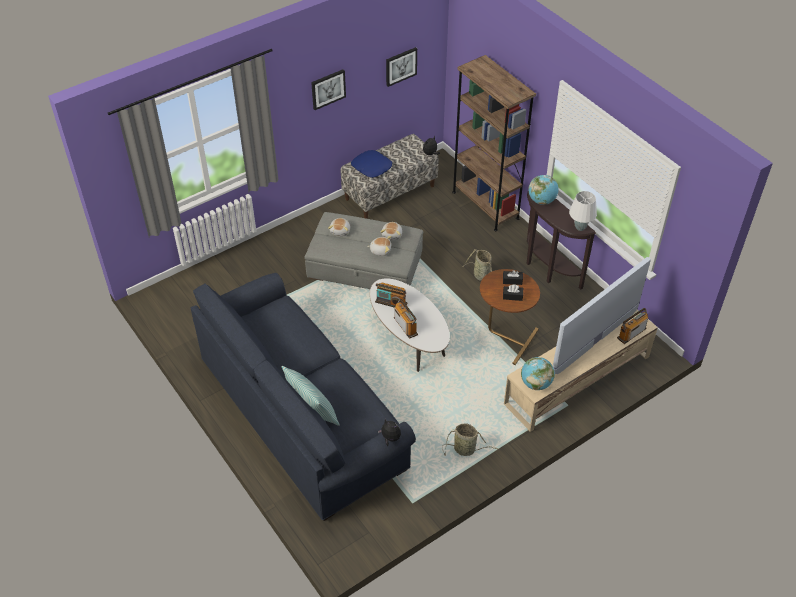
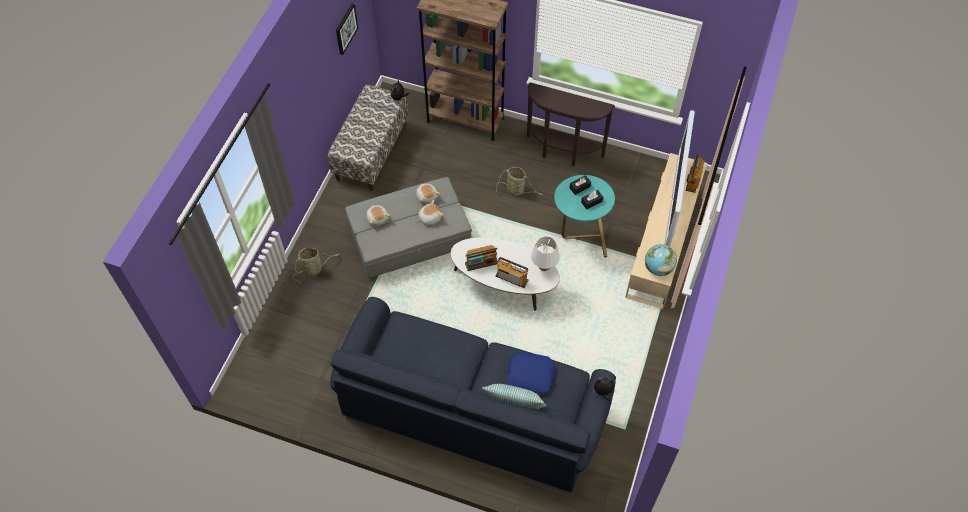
camera: 35 degrees left, 10 degrees up
(328, 89) = (304, 88): picture -> none
(371, 167) = (356, 139): blue pillow -> blue pillow (530, 375)
(466, 449) = (628, 356): basket -> basket (313, 269)
(505, 338) = (579, 237): brown side table -> turquoise side table
(542, 201) = (549, 98): globe -> none
(580, 227) = (599, 107): white table lamp -> white table lamp (543, 267)

